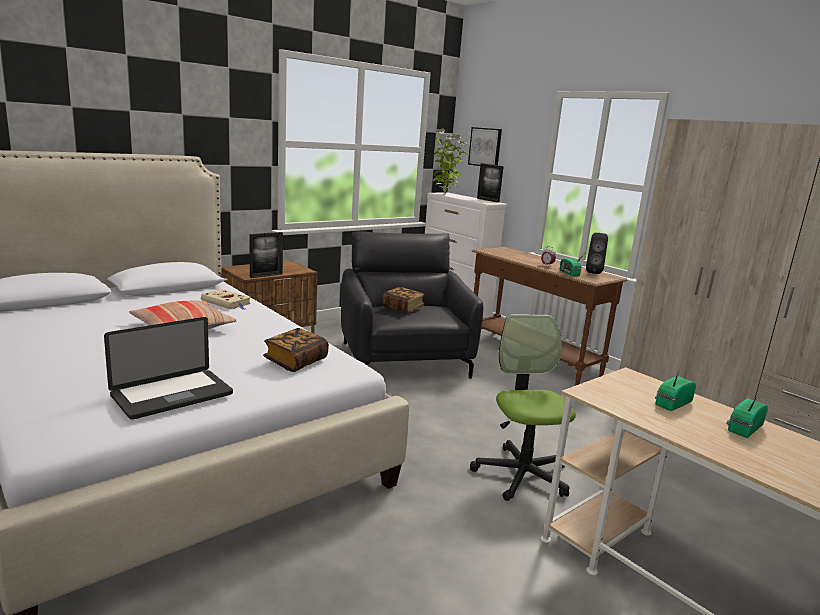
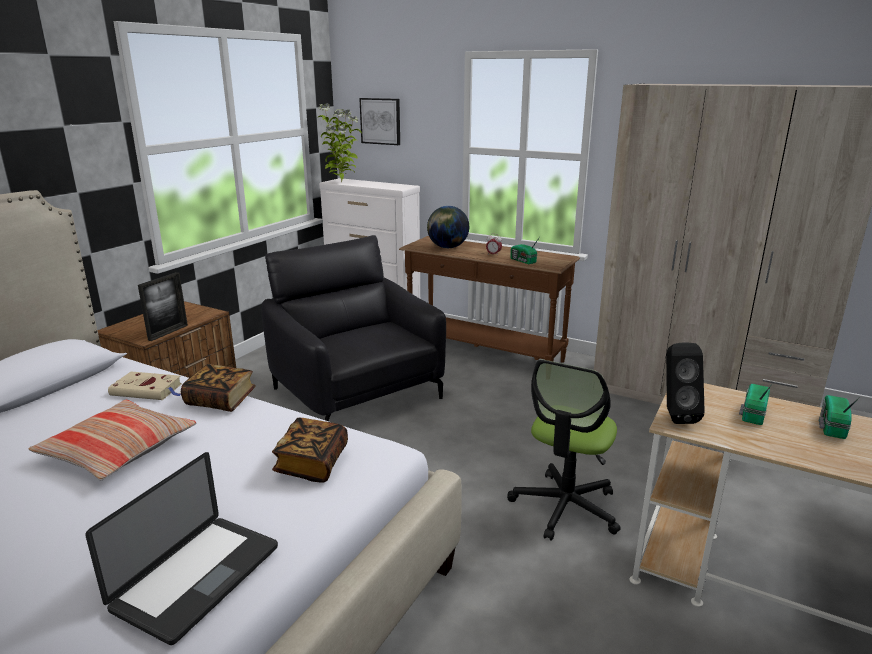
camera: 20 degrees left, 5 degrees up
(403, 308) = (351, 337): book -> book (220, 400)
(487, 200) = (396, 184): picture frame -> none
(512, 255) = (447, 247): none -> globe
(522, 475) = (565, 507): office chair -> office chair turned 120 degrees counterclockwise
(593, 272) = (544, 255): black speaker -> black speaker (675, 415)

